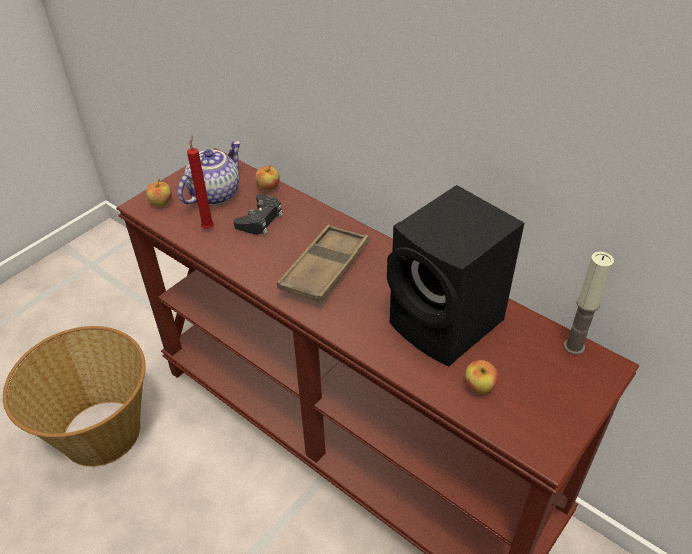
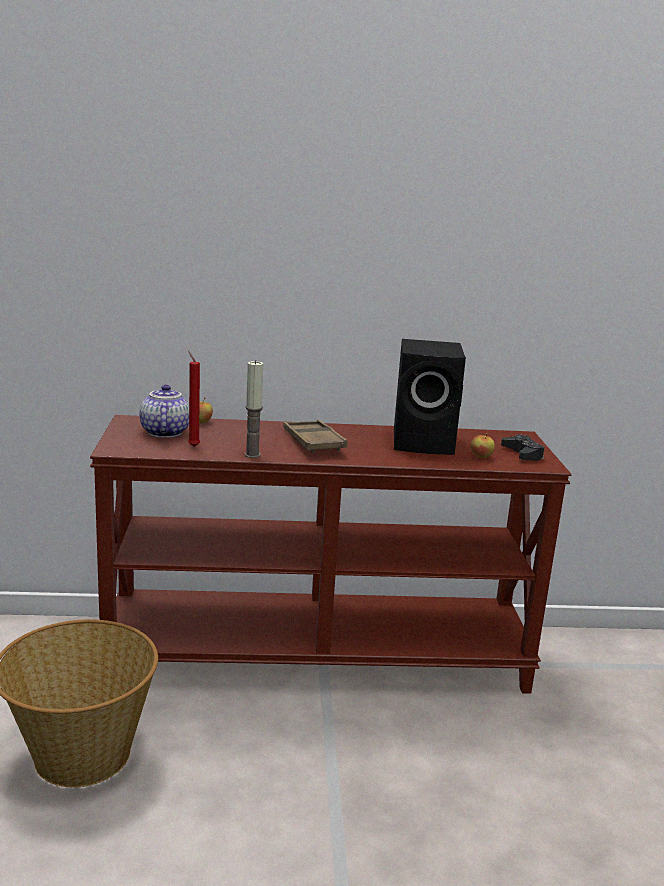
camera: 45 degrees left, 25 degrees down
(161, 203) = (128, 445): apple -> none
(260, 220) = (225, 435): black game controller -> black game controller (522, 454)
(574, 346) = (498, 433): candle -> candle (252, 455)

